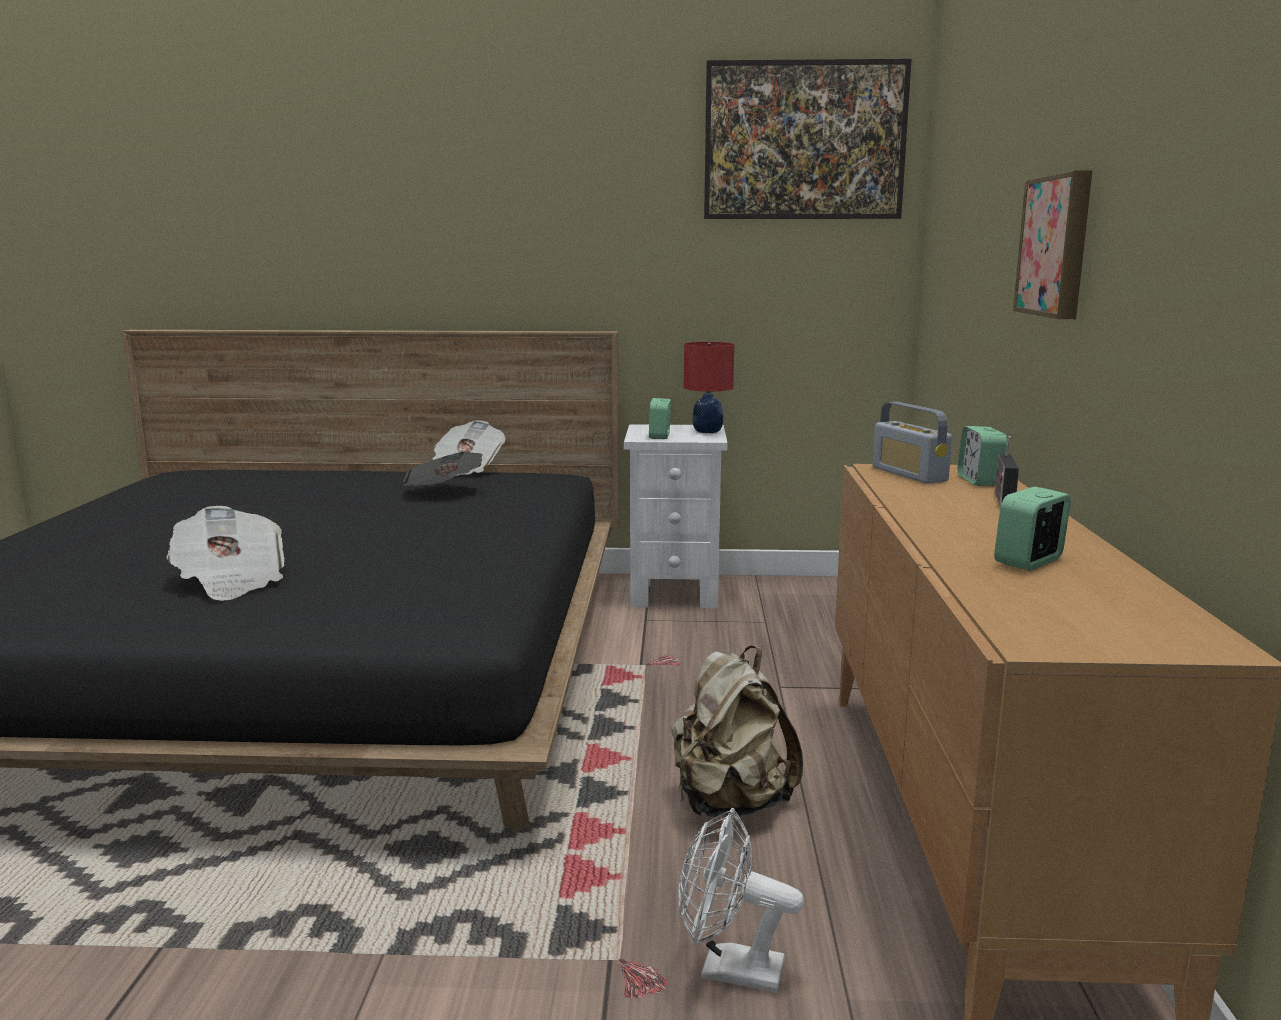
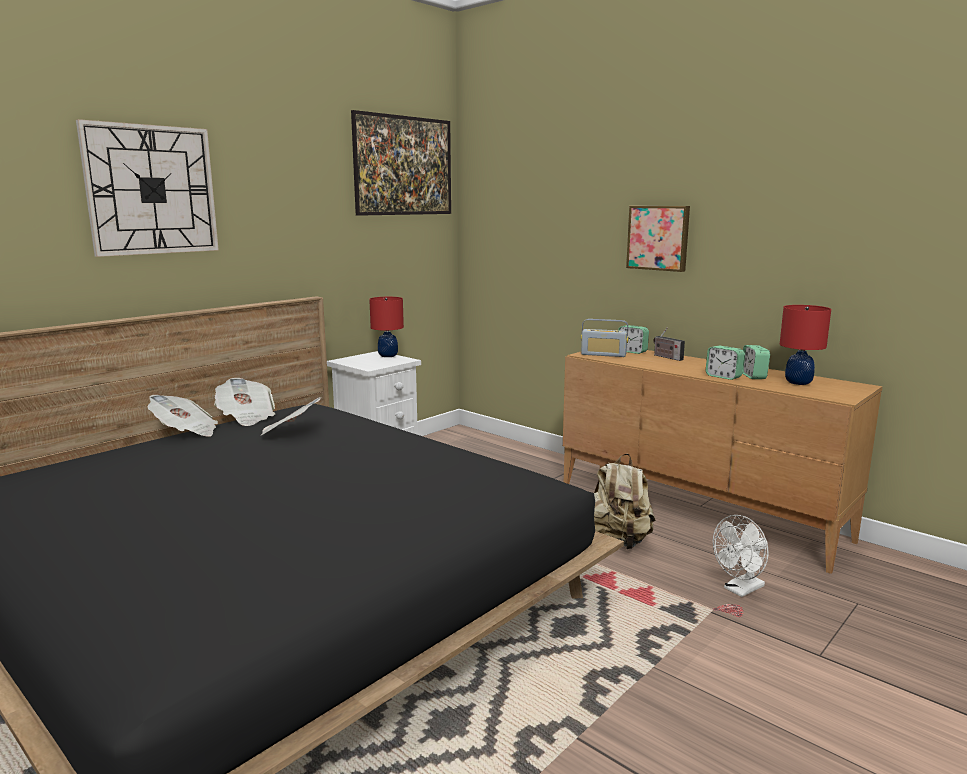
camera: 50 degrees left, 0 degrees up
(231, 582) = (372, 520): newspaper -> newspaper (186, 432)
(410, 185) = (151, 190): none -> wall clock
(659, 436) = (375, 364): alarm clock -> alarm clock (723, 376)
(1076, 596) = (799, 383): none -> red table lamp

